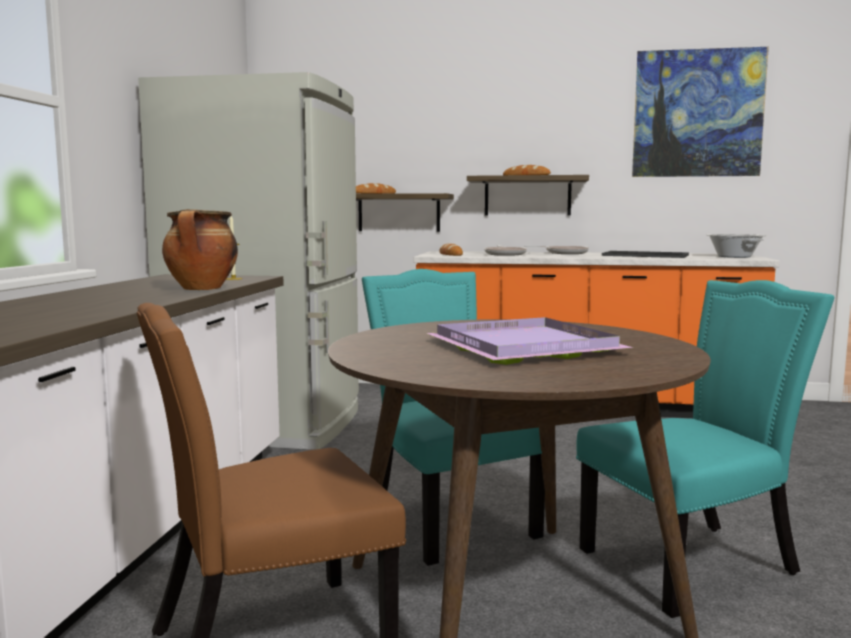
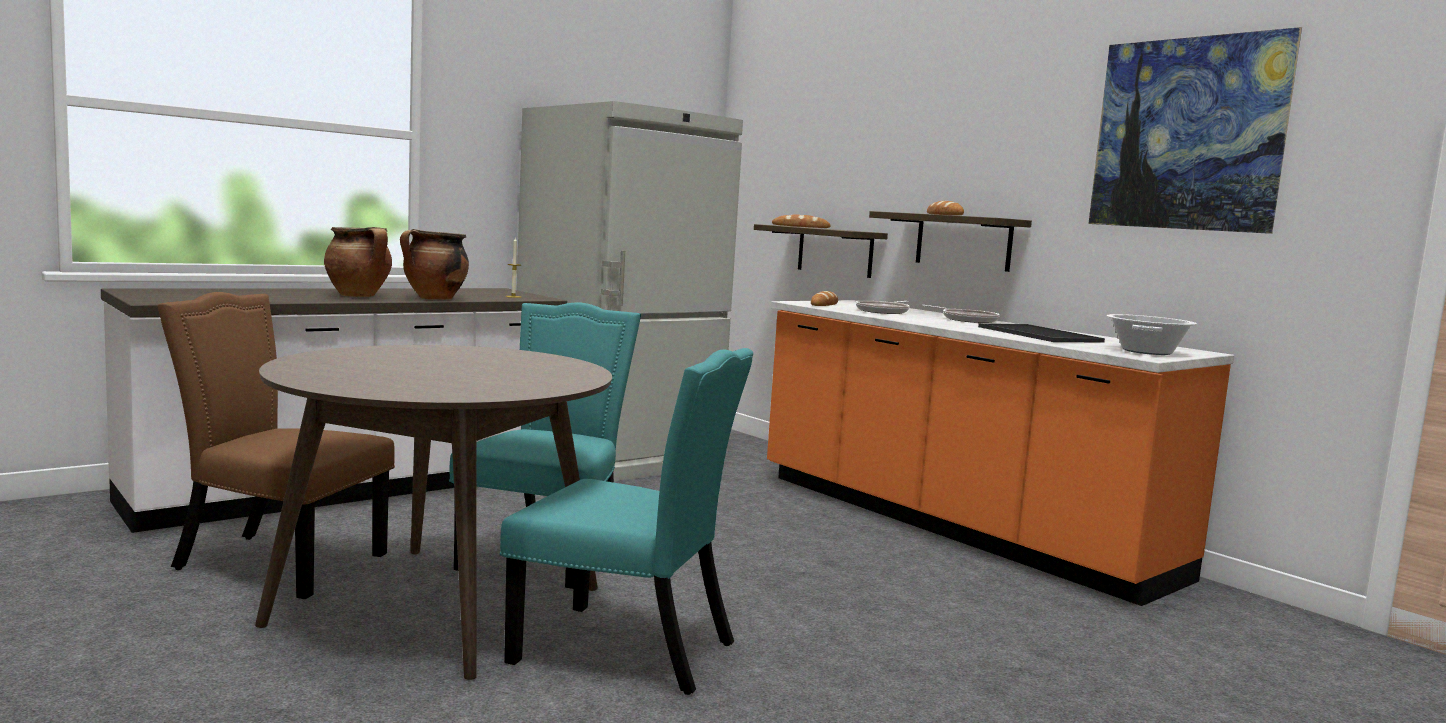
camera: 40 degrees right, 0 degrees up
(129, 297) = (359, 296): none -> cooking pot
(524, 346) = (446, 370): purple tray -> none

